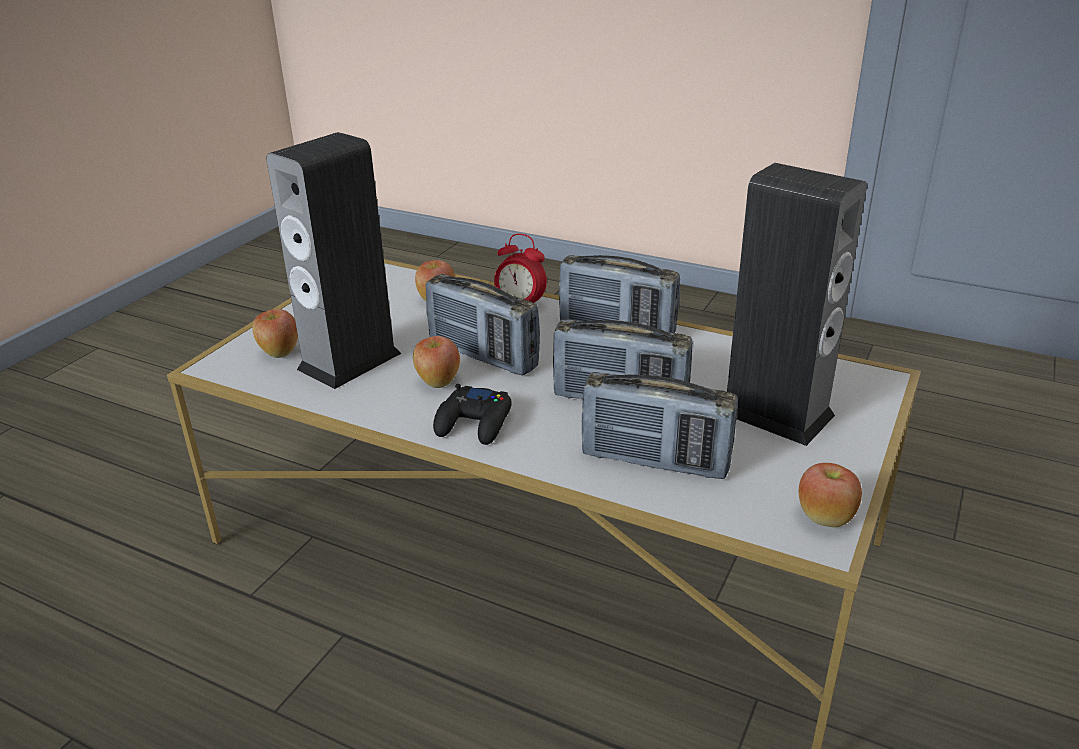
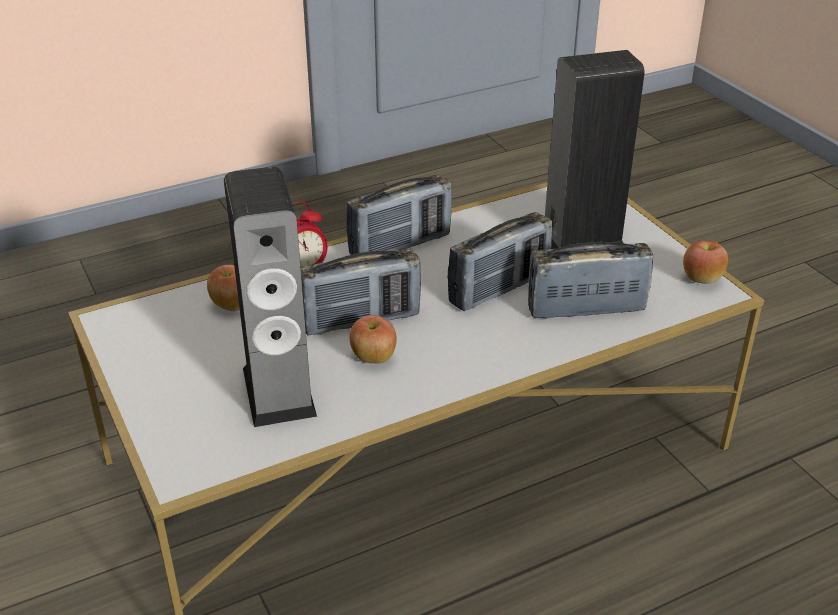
camera: 55 degrees left, 5 degrees up
(279, 353) = (207, 428): apple -> none
(475, 423) = (456, 364): black game controller -> none
(655, 461) = (586, 309): radio -> radio turned 150 degrees counterclockwise

